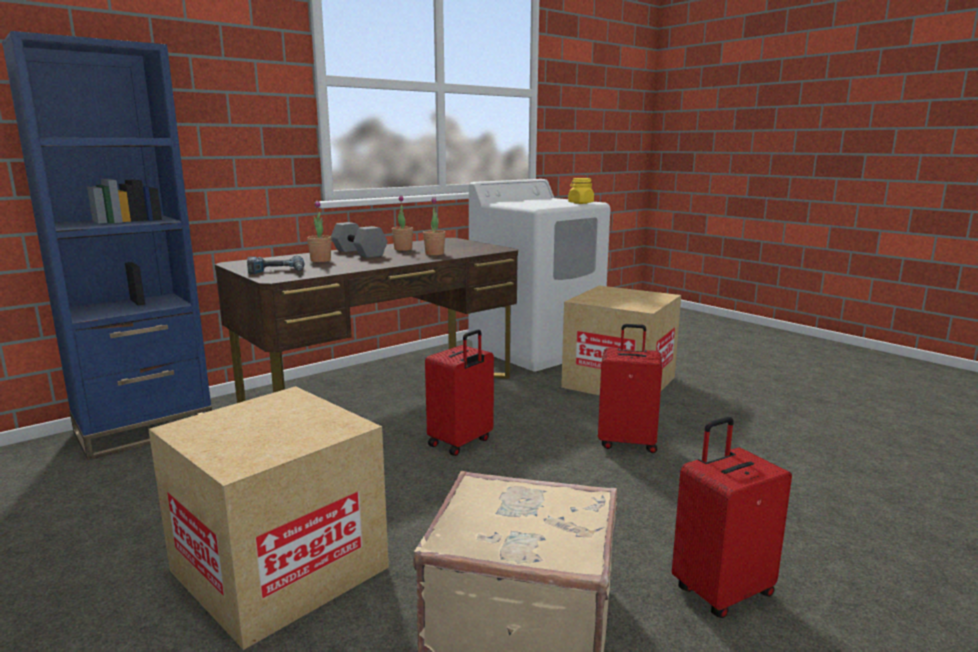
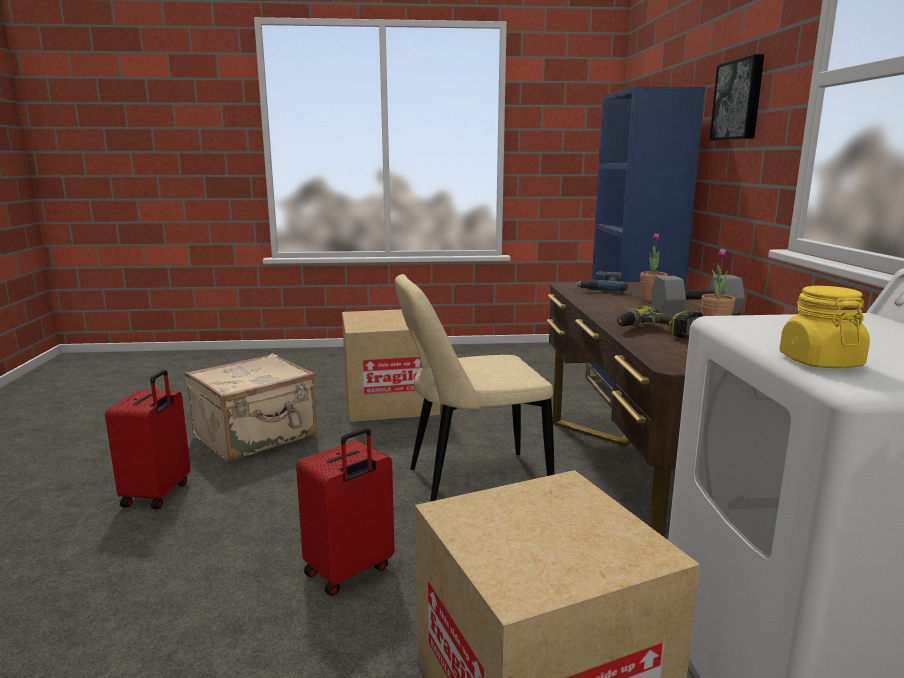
camera: 125 degrees right, 0 degrees up
(210, 78) = (739, 100): none -> picture
(434, 254) = (657, 332): potted plant -> power drill
(461, 443) = (471, 483): red suitcase -> beige chair

